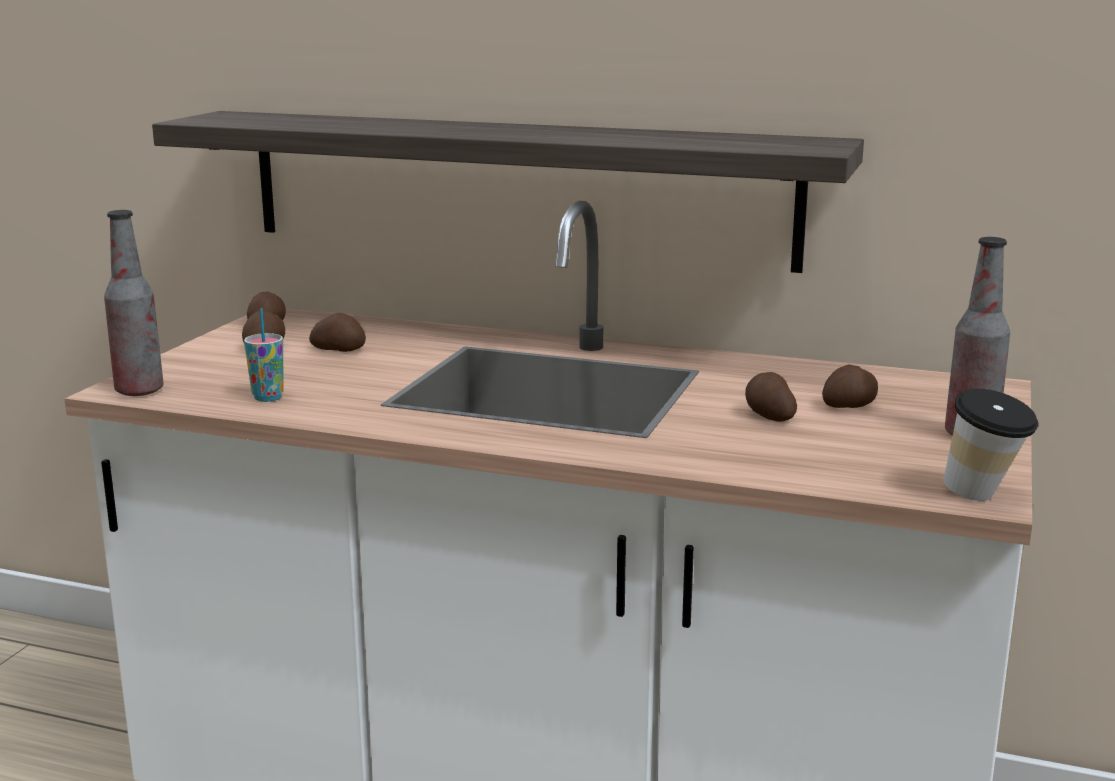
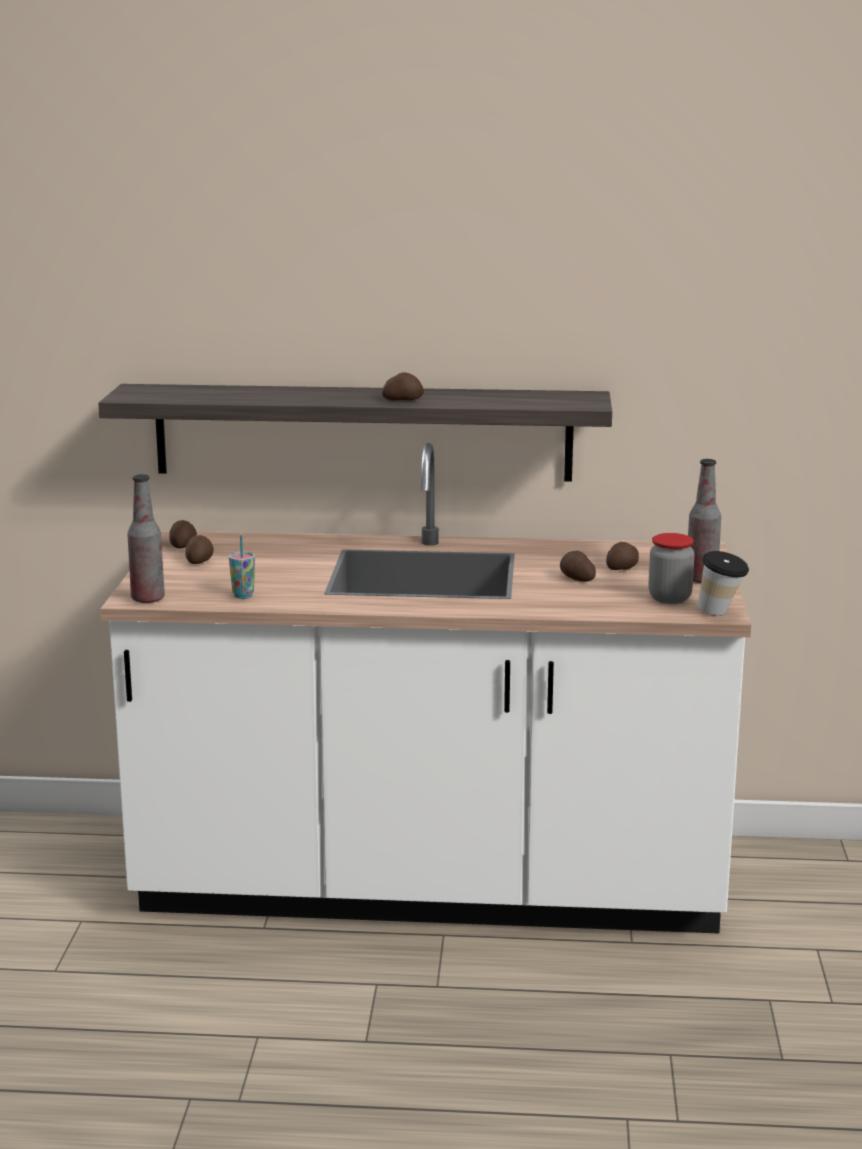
camera: 15 degrees left, 0 degrees up
(339, 349) = (255, 559): potato -> potato (402, 400)
(904, 461) = (669, 598): none -> jar

